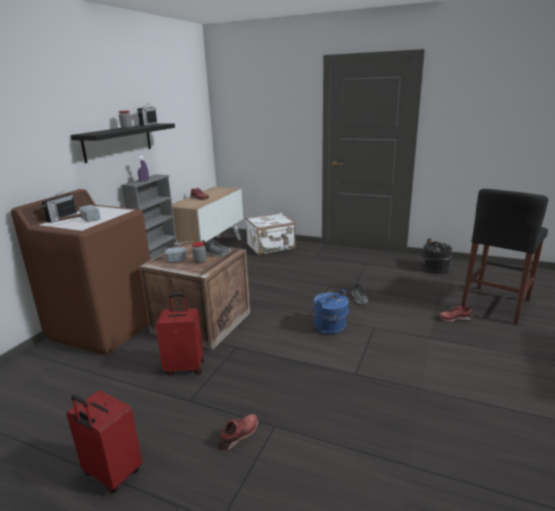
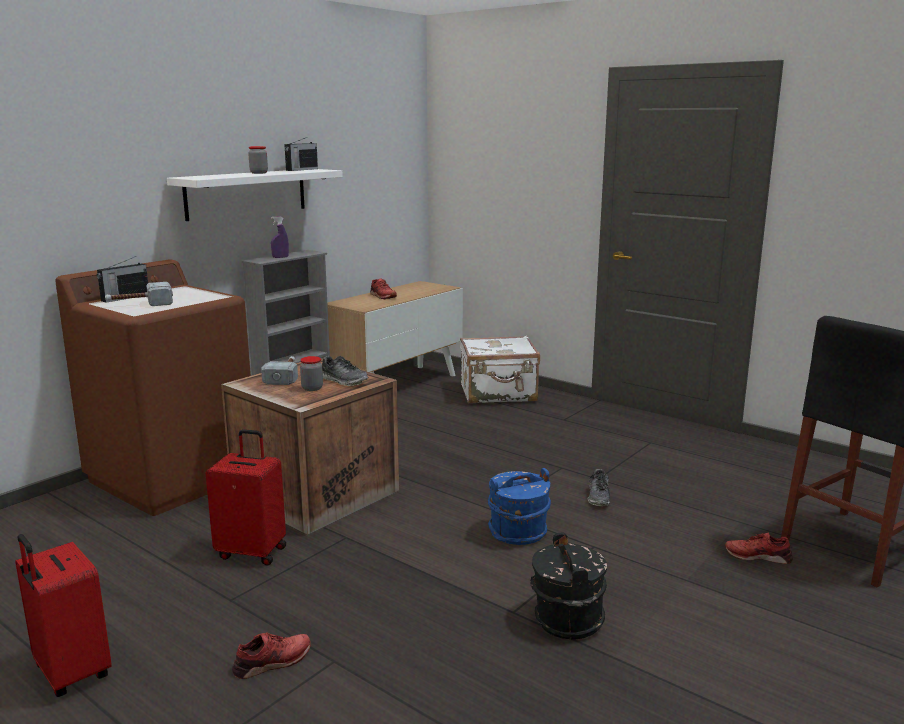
camera: 15 degrees right, 5 degrees down
(118, 142) = (247, 193): black shelf -> white shelf
(435, 269) = (778, 468): black bucket -> black bucket (566, 620)

